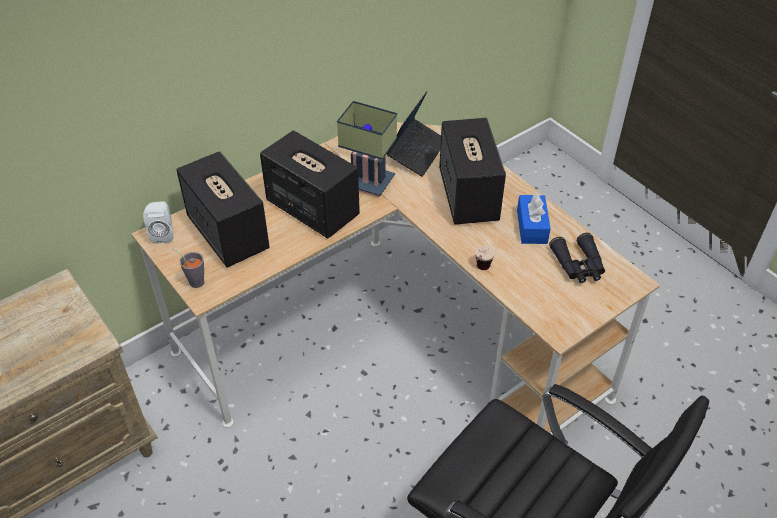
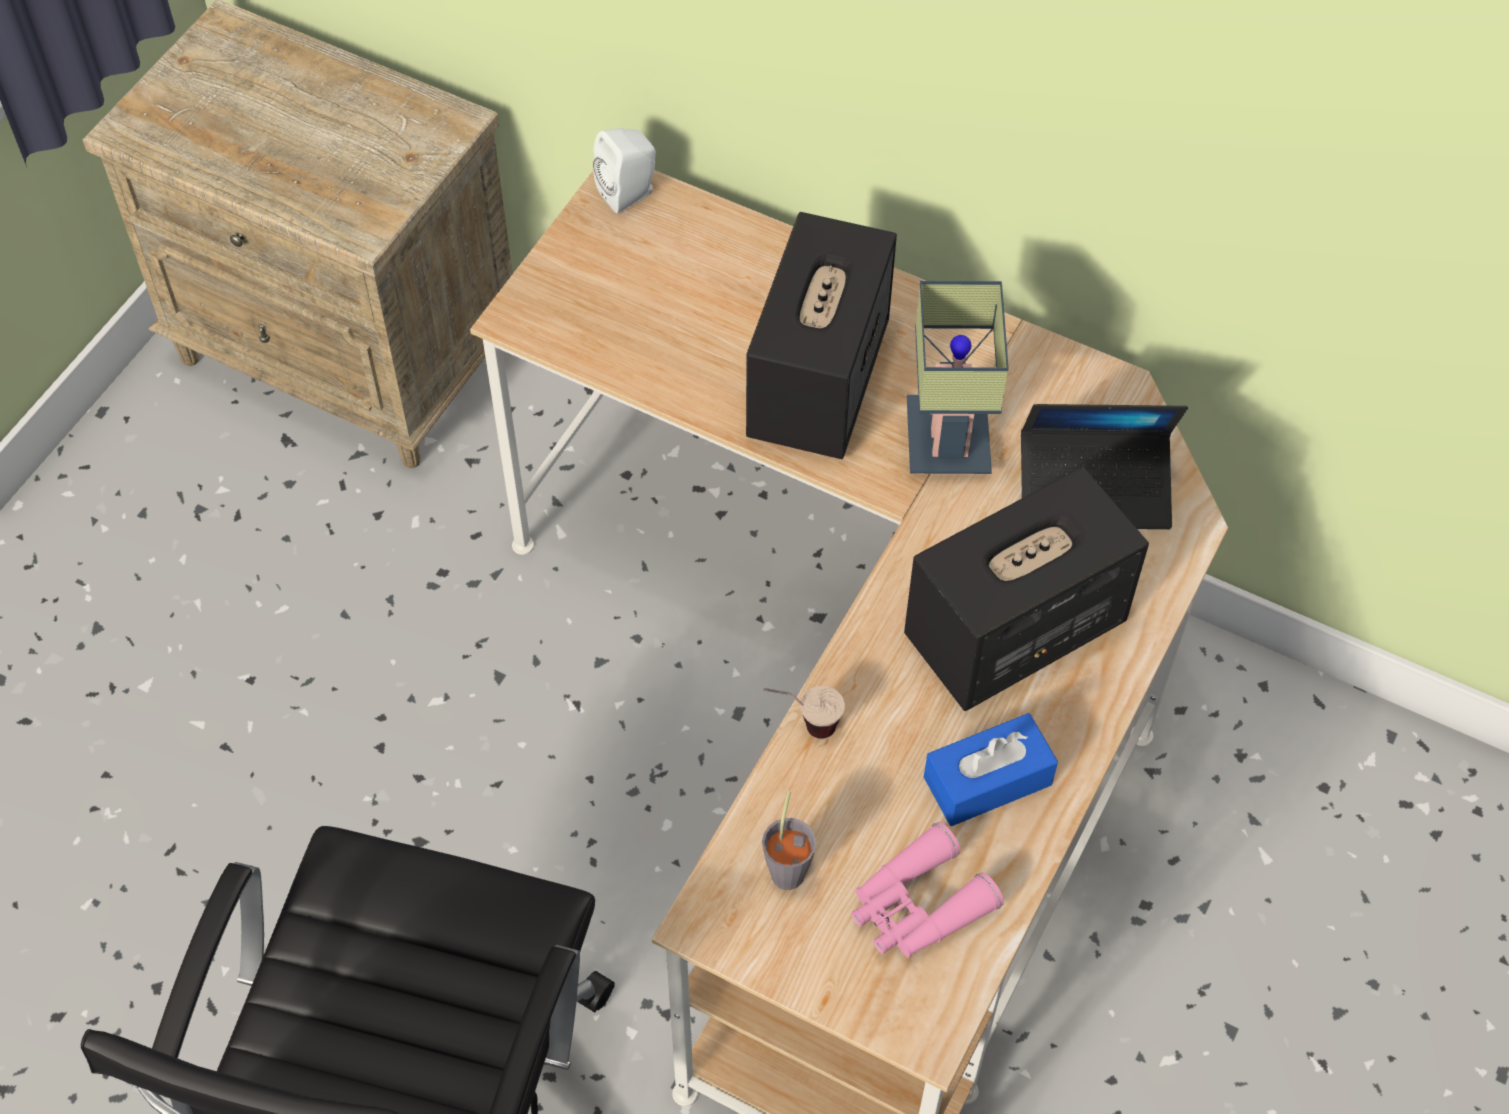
camera: 65 degrees right, 10 degrees up
(194, 280) = (545, 289): grey cup -> grey cup (789, 867)
(229, 234) = (680, 285): speaker -> none
(578, 265) = (917, 906): black binoculars -> pink binoculars

